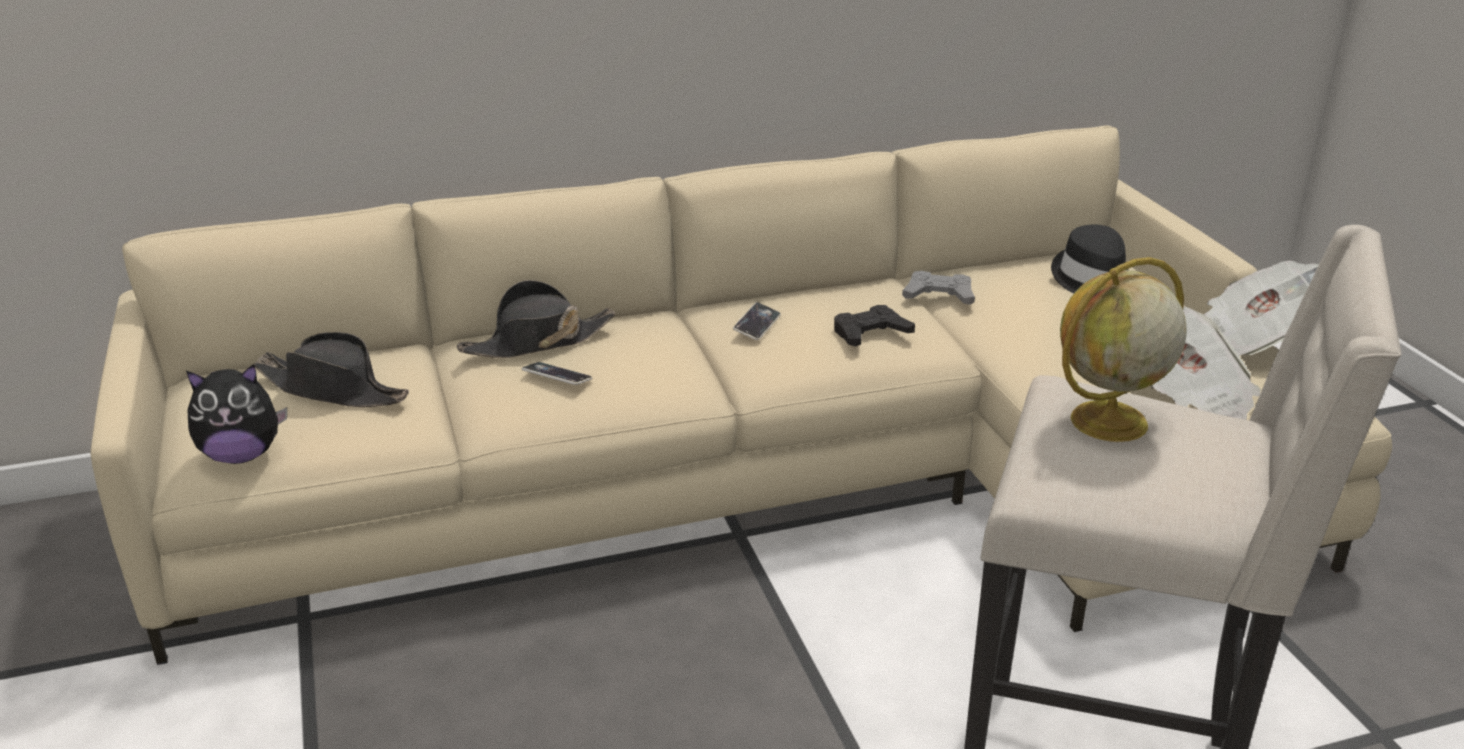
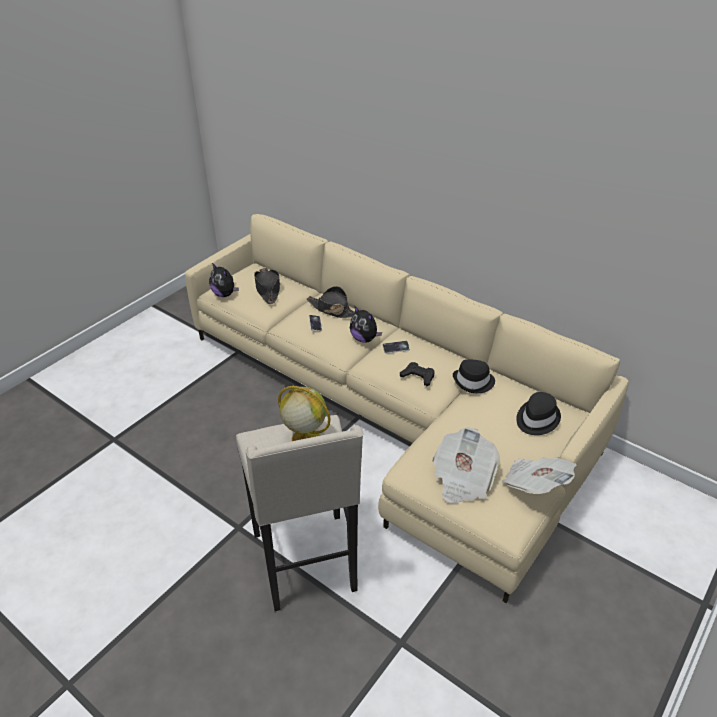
camera: 55 degrees right, 10 degrees up
(678, 347) = (364, 339): none -> plush toy
(939, 295) = (473, 382): grey game controller -> black hat

